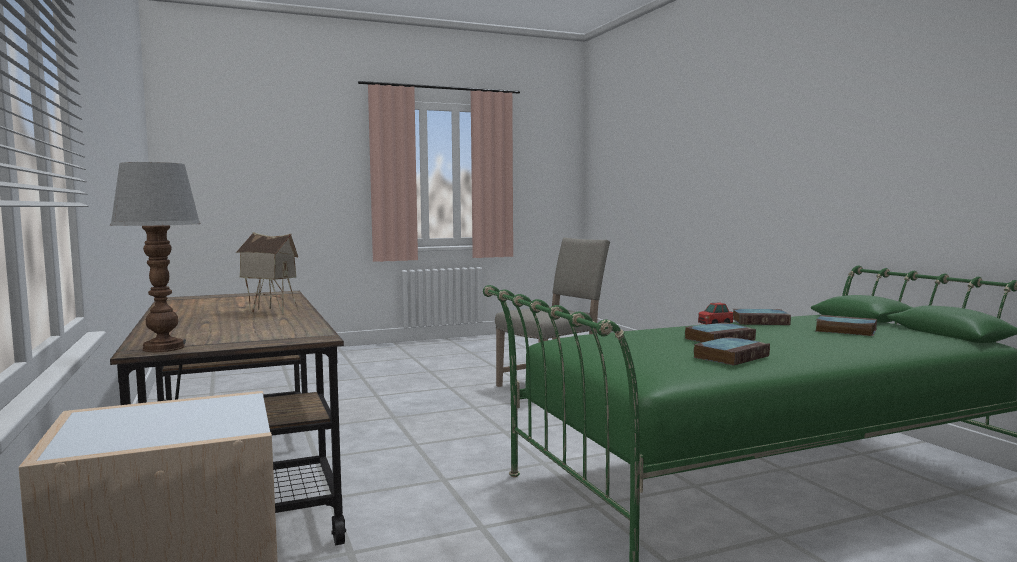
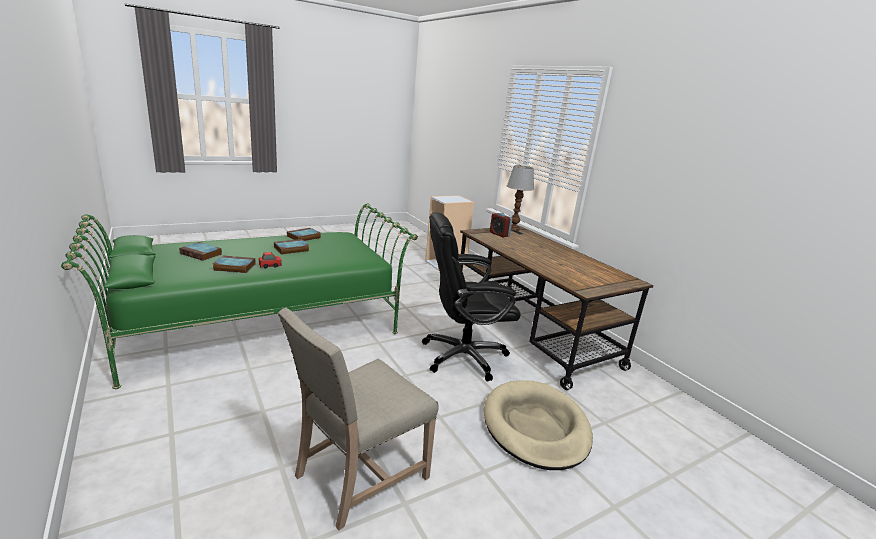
camera: 170 degrees right, 15 degrees up
(250, 336) = (499, 234): none -> alarm clock
(270, 311) = (532, 256): toy house -> none
(377, 402) = (535, 427): none -> beige dog bed
(408, 449) = (464, 356): none -> black office chair

